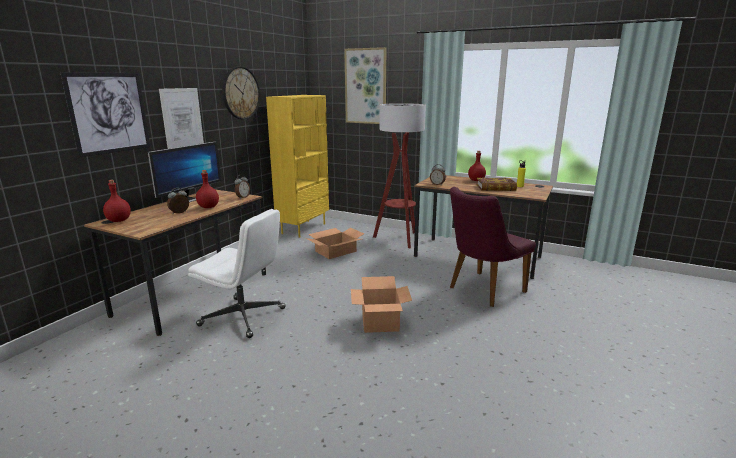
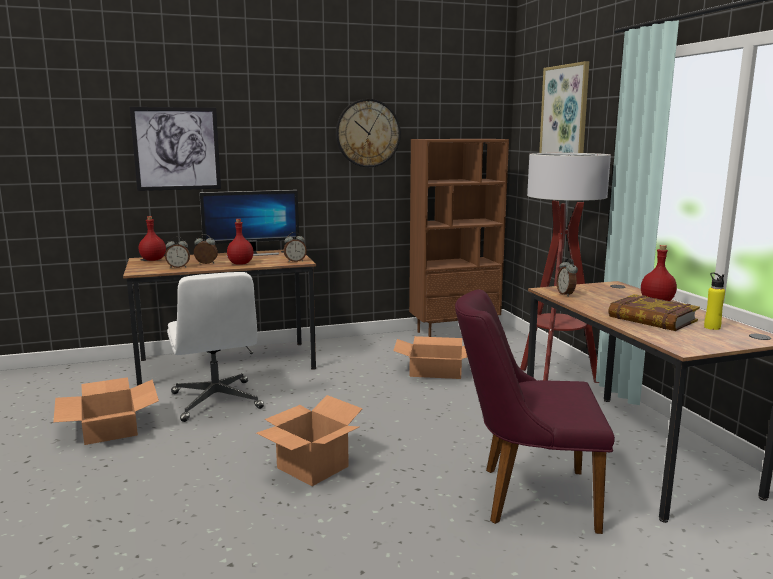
camera: 45 degrees right, 5 degrees down
(166, 220) = (178, 267): none -> alarm clock
(182, 120) = (269, 162): picture -> none
(200, 367) = (109, 427): none -> cardboard box
(303, 228) = (454, 333): yellow bookcase -> brown bookcase

